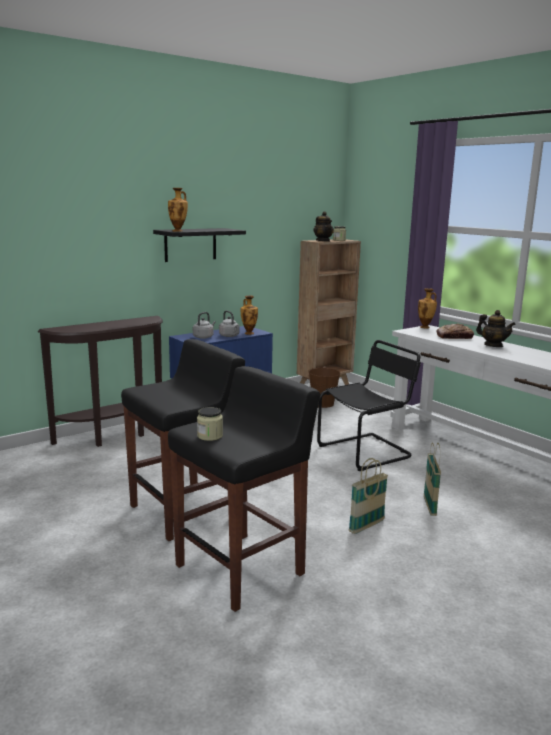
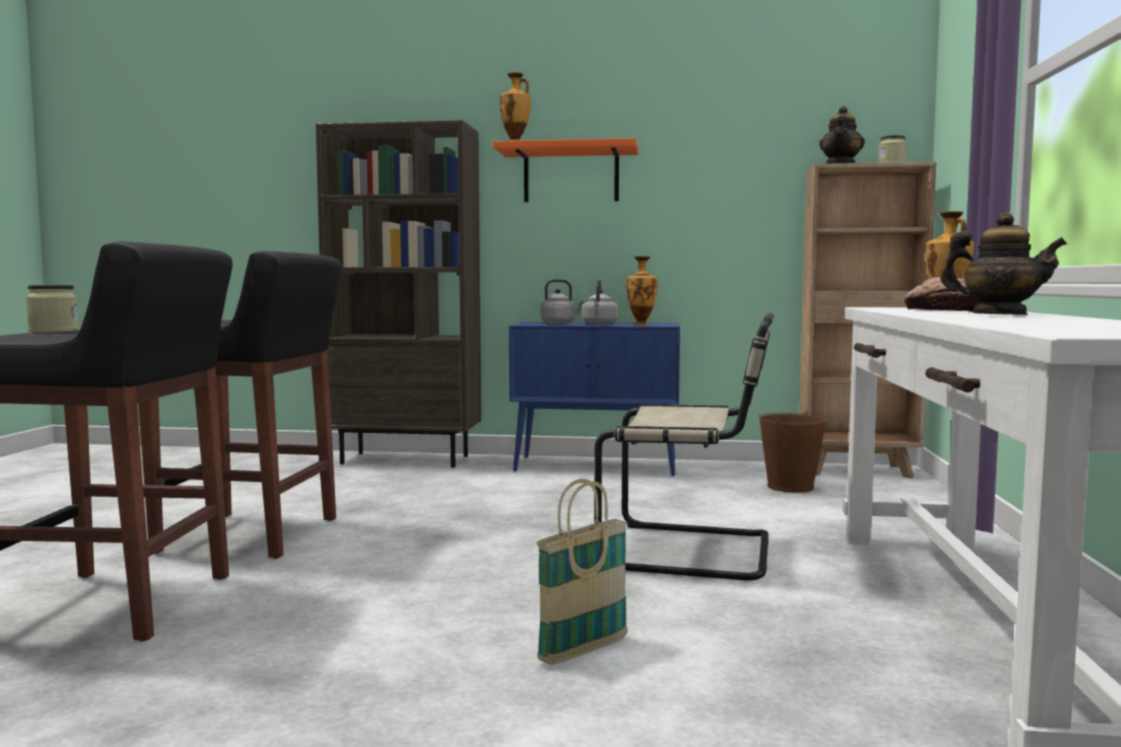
camera: 45 degrees right, 10 degrees down
(115, 435) = (407, 459): brown console table -> brown bookcase
(190, 244) = (571, 175): black shelf -> orange shelf
(366, 526) = (396, 631): basket -> none
(367, 451) = (694, 552): black chair -> beige chair
(493, 345) = (999, 315): teapot -> teapot turned 60 degrees counterclockwise

